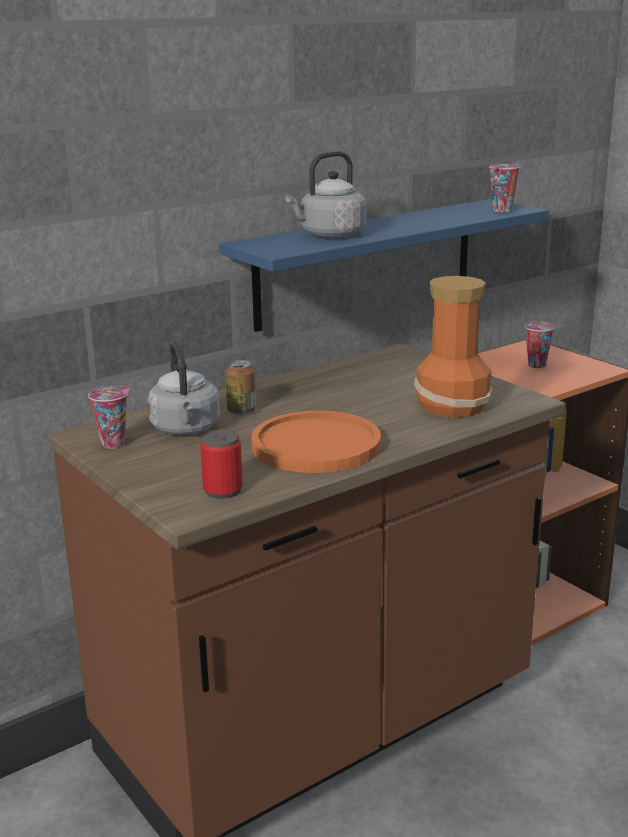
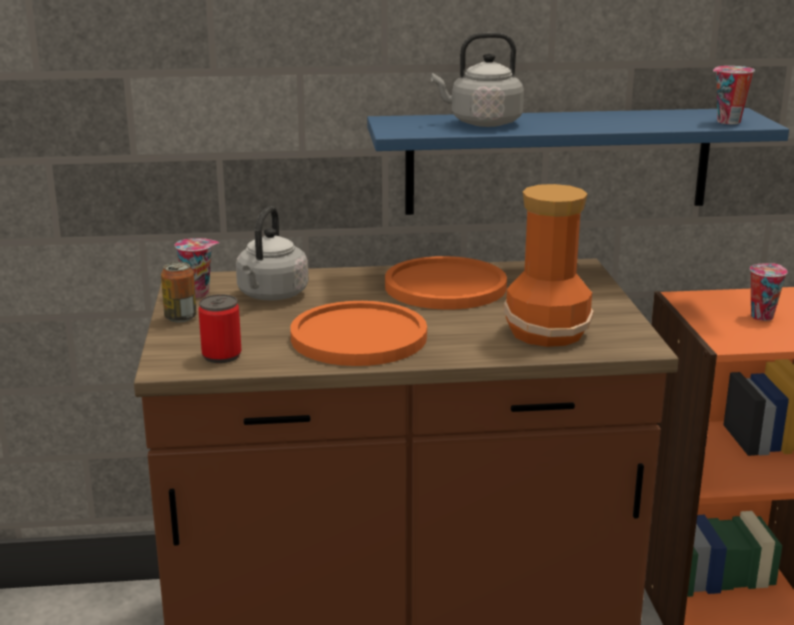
camera: 30 degrees right, 0 degrees up
(241, 411) = (341, 290): can -> can (180, 318)
(322, 389) = (445, 286): none -> orange plate

